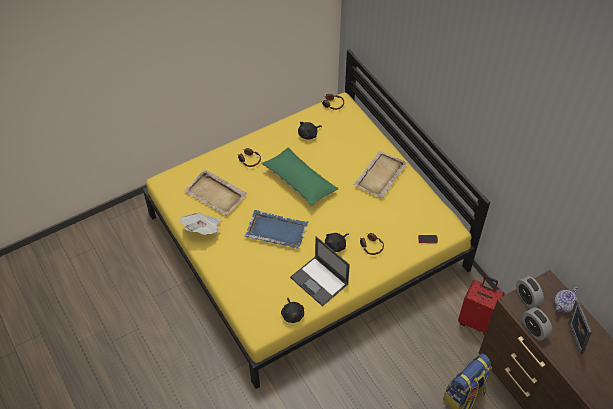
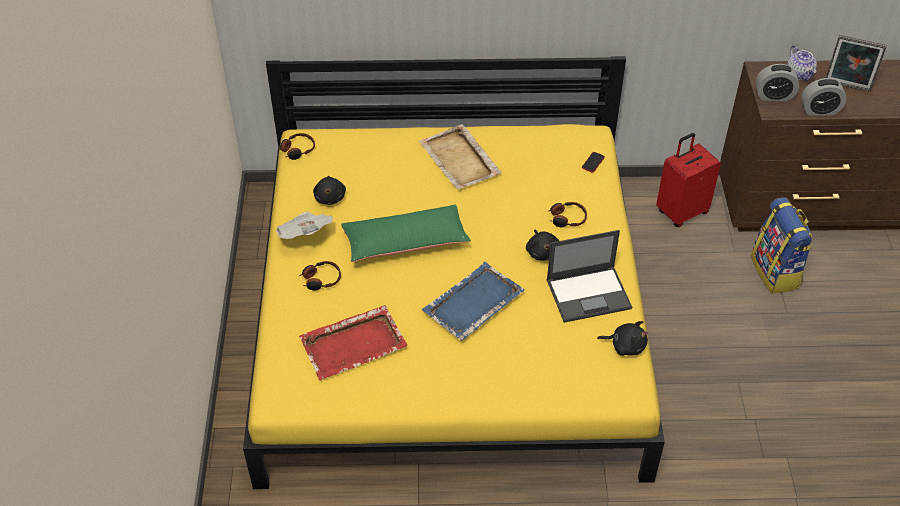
camera: 60 degrees left, 5 degrees down
(203, 229) = (408, 387): newspaper -> newspaper (305, 235)
(216, 194) = (354, 344): beige tray -> red tray

